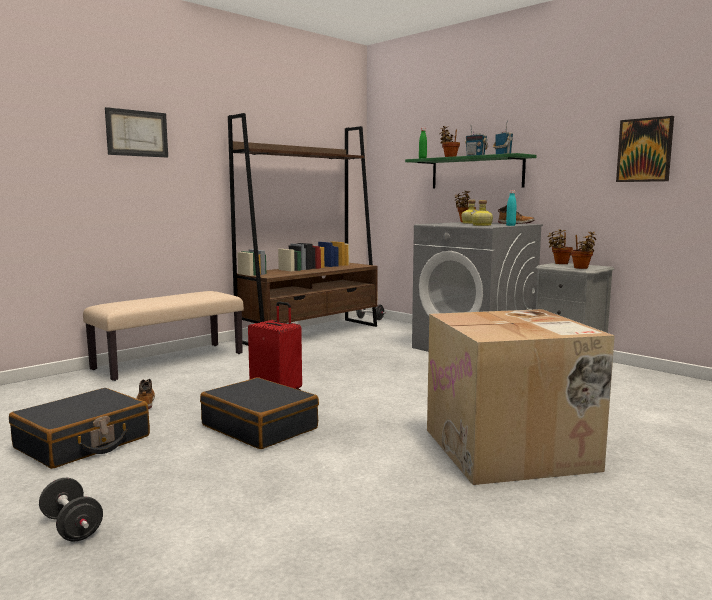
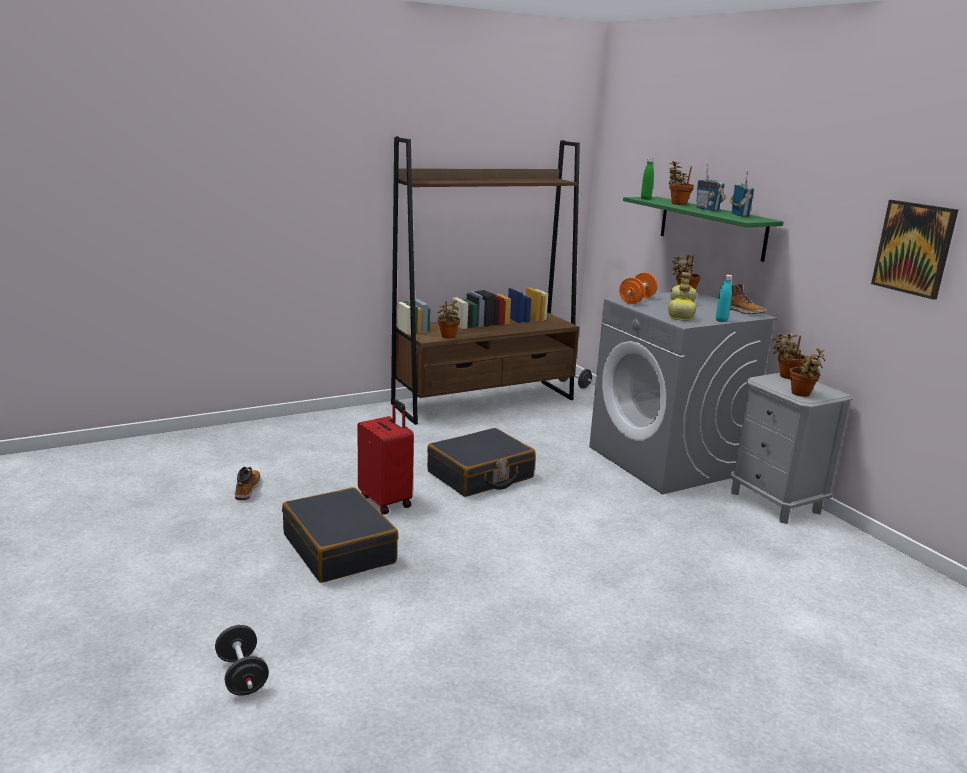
camera: 15 degrees right, 10 degrees up
(72, 527) = (103, 647): black dumbbell -> black dumbbell (242, 676)
(83, 443) = (162, 537): black suitcase -> black suitcase (480, 475)
(137, 133) = (280, 164): picture -> none
(169, 361) = (304, 426): beige bench -> none
(284, 274) = (448, 337): none -> potted plant
(438, 224) = (637, 300): none -> orange dumbbell
(511, 450) = (585, 639): cardboard box -> none

